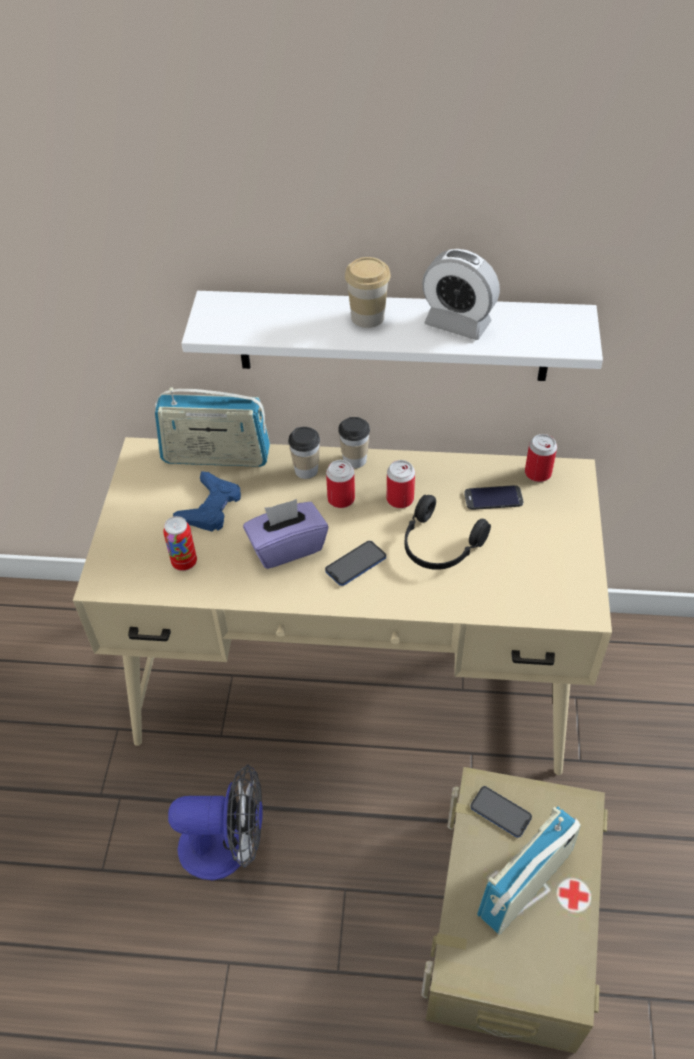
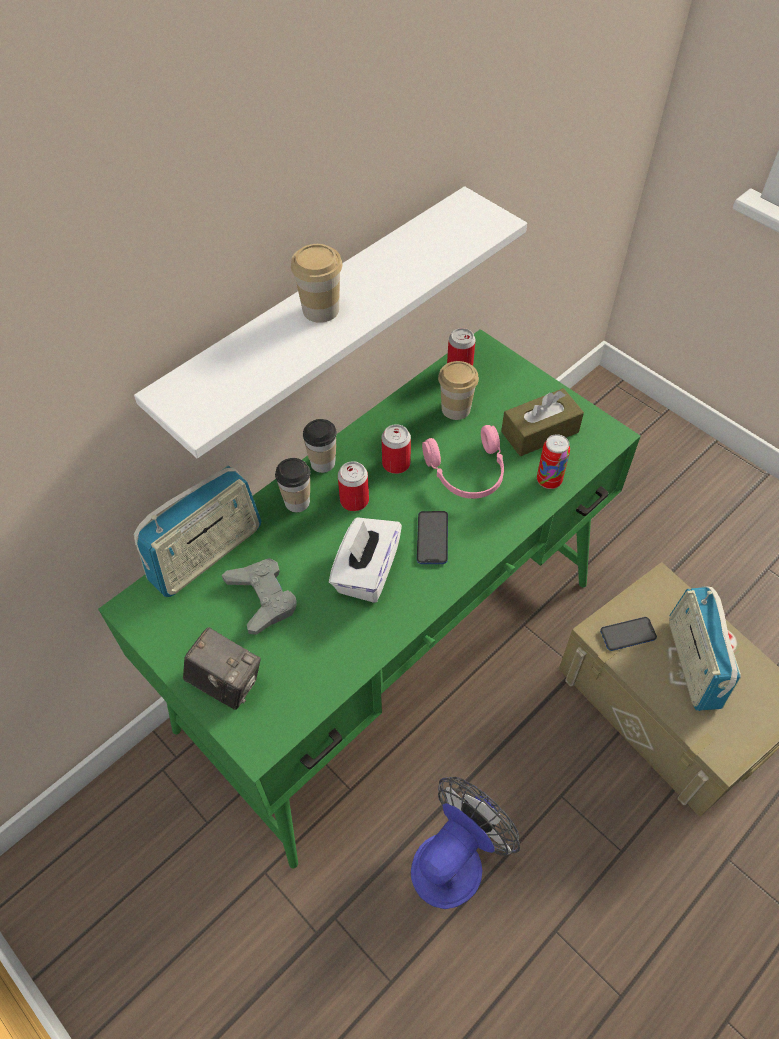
camera: 50 degrees left, 5 degrees up
(130, 535) = (226, 683): none -> camera
(184, 562) = (304, 659): can -> can (549, 480)
(210, 507) = (262, 598): blue game controller -> grey game controller
(287, 547) = (366, 572): purple tissue box -> white tissue box
(353, 680) = (391, 653): beige desk -> green desk
(439, 545) = (468, 473): black headphones -> pink headphones
(457, 324) = (395, 266): alarm clock -> none
(493, 498) = (456, 409): phone -> cup
(533, 563) = (539, 432): none -> brown tissue box

